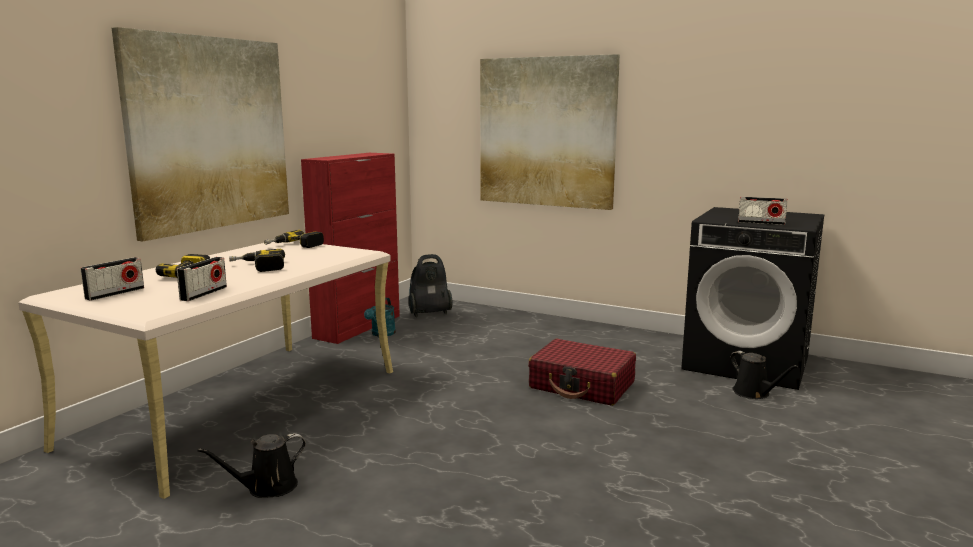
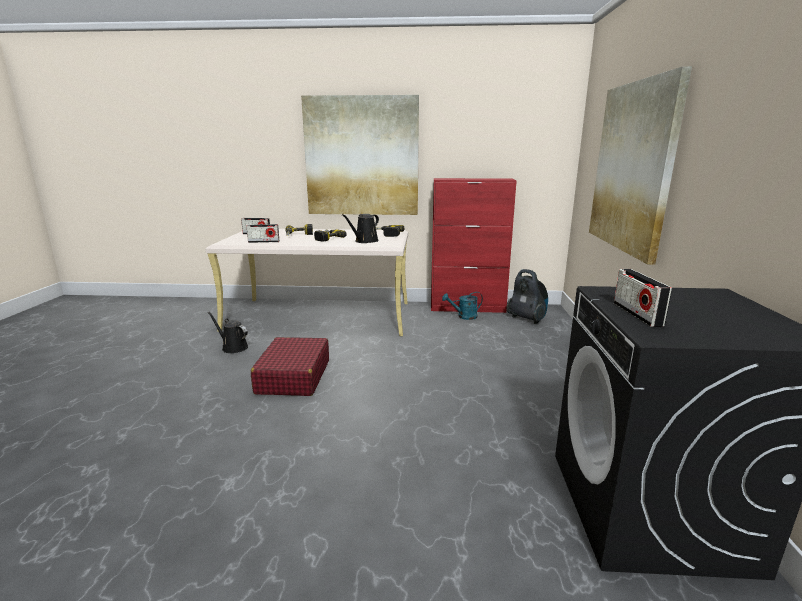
camera: 65 degrees right, 5 degrees up
(582, 385) = (449, 407): red suitcase -> red suitcase (293, 377)
(754, 393) = (542, 524): black watering can -> black watering can (365, 241)

